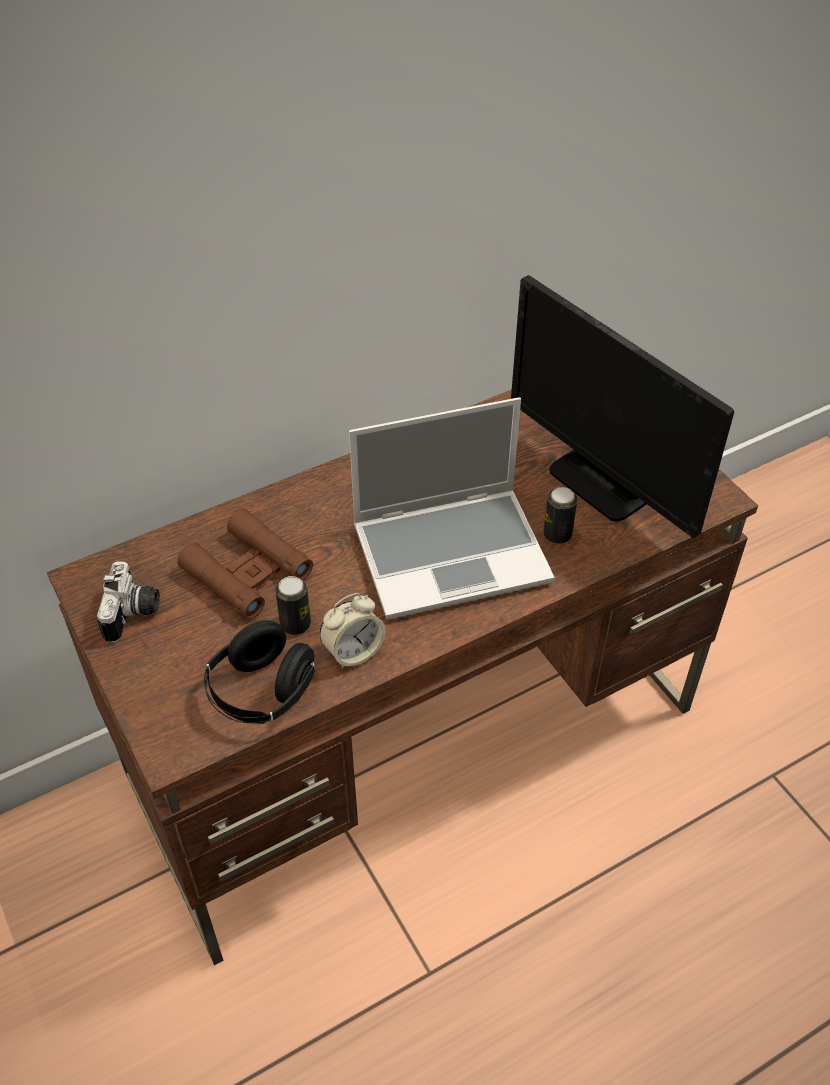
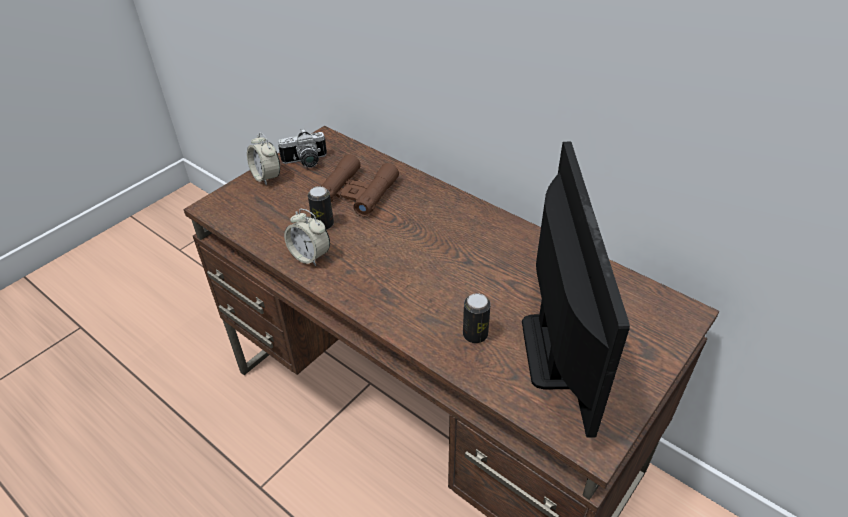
camera: 70 degrees right, 5 degrees down
(139, 669) = (266, 177): none -> alarm clock
(262, 692) = (264, 227): black headphones -> none
(453, 552) = (423, 279): laptop -> none
(602, 482) = (555, 350): monitor -> monitor turned 150 degrees clockwise

